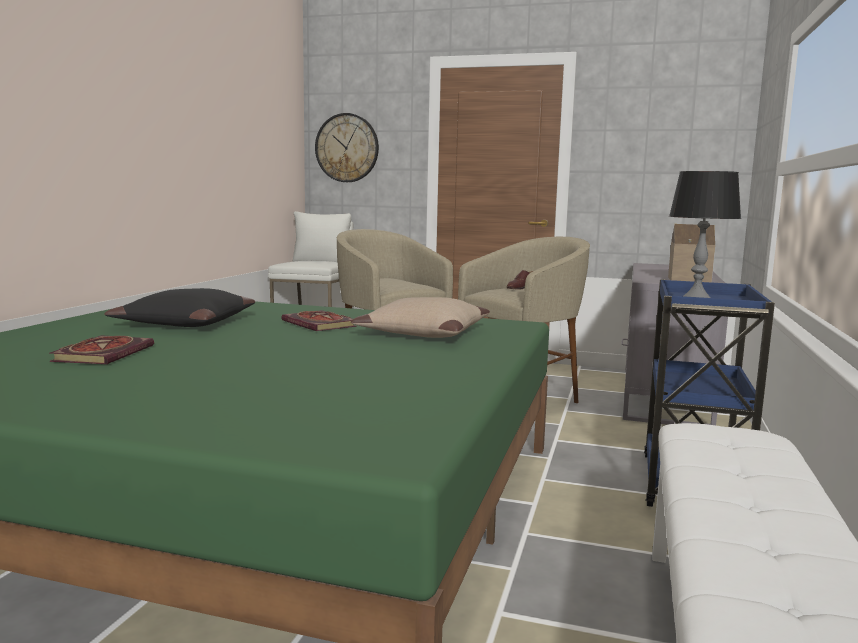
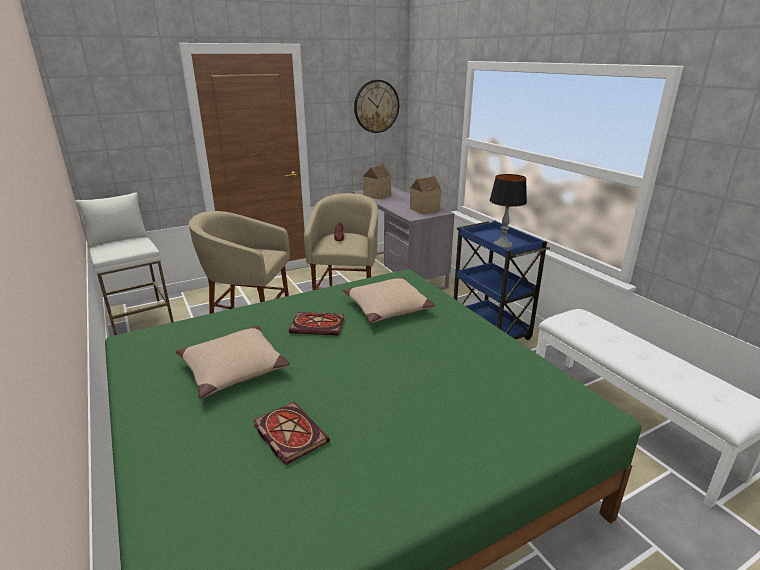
camera: 45 degrees left, 15 degrees up
(184, 323) = (234, 369): black pillow -> beige pillow
(347, 148) = (109, 130): wall clock -> wall clock (376, 106)
(655, 267) = (376, 195): none -> toy house

